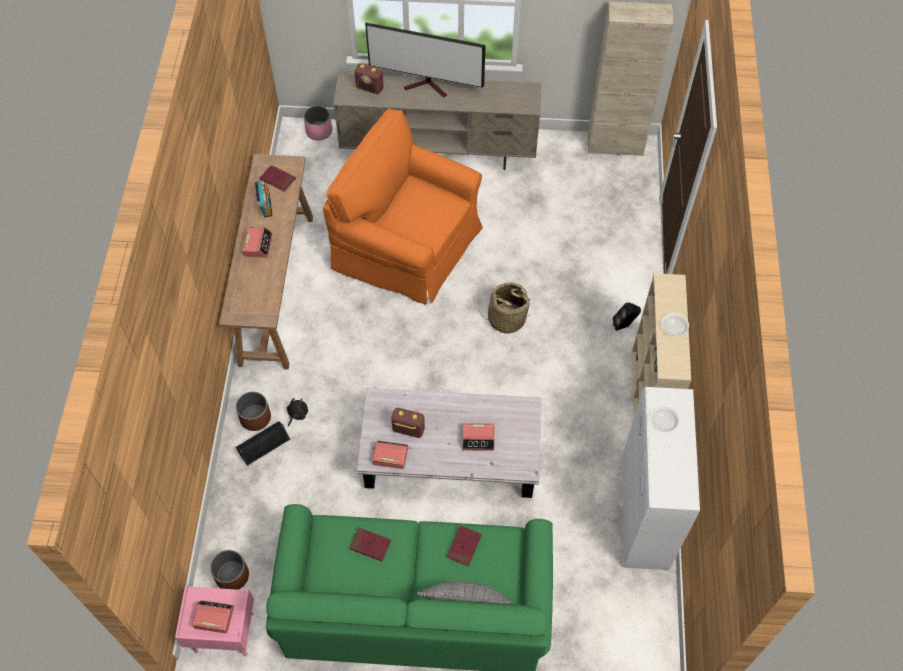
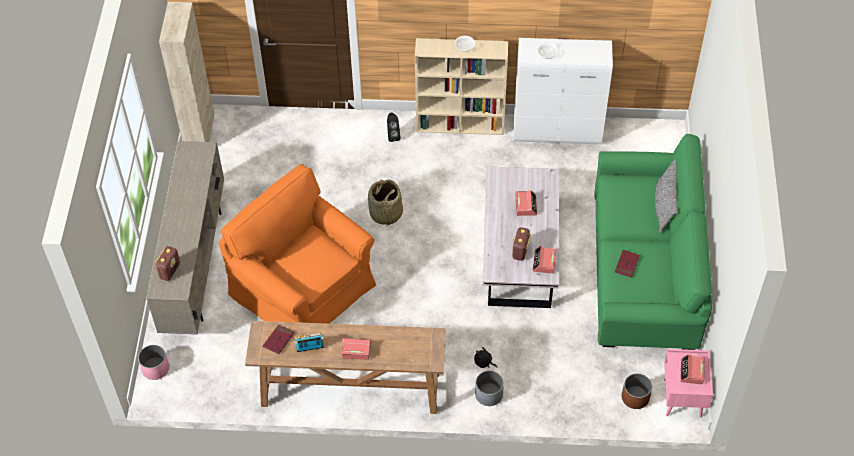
camera: 90 degrees left, 5 degrees down
(255, 417) = (488, 394): brown planter -> grey planter
(263, 444) = (514, 386): black speaker -> none
(408, 245) = (304, 287): orange armchair -> orange armchair turned 105 degrees clockwise
(428, 86) = (173, 224): television -> none
(464, 546) = (621, 207): red book -> none

